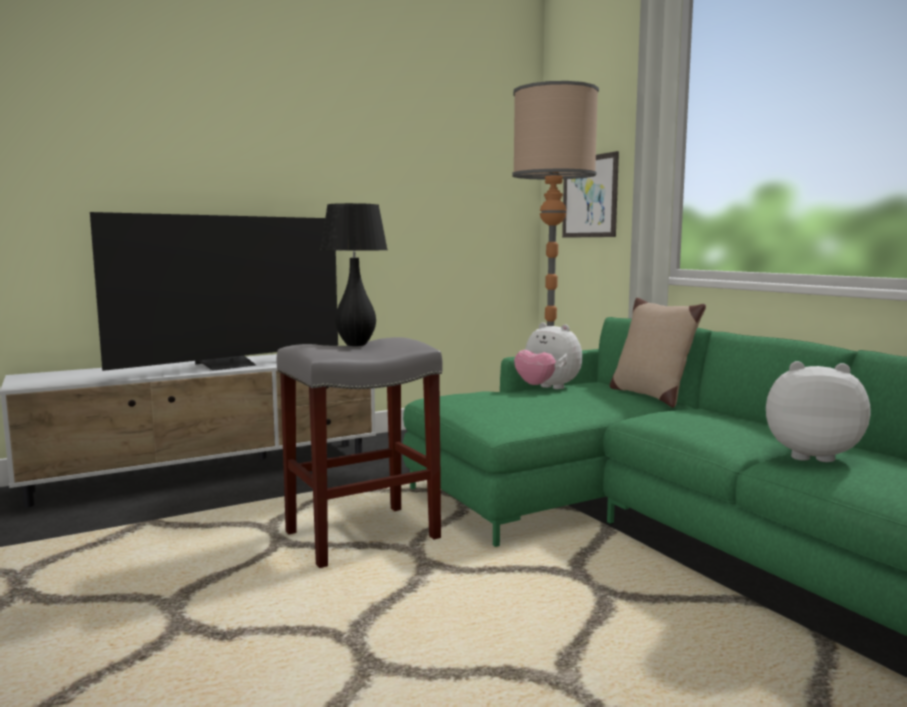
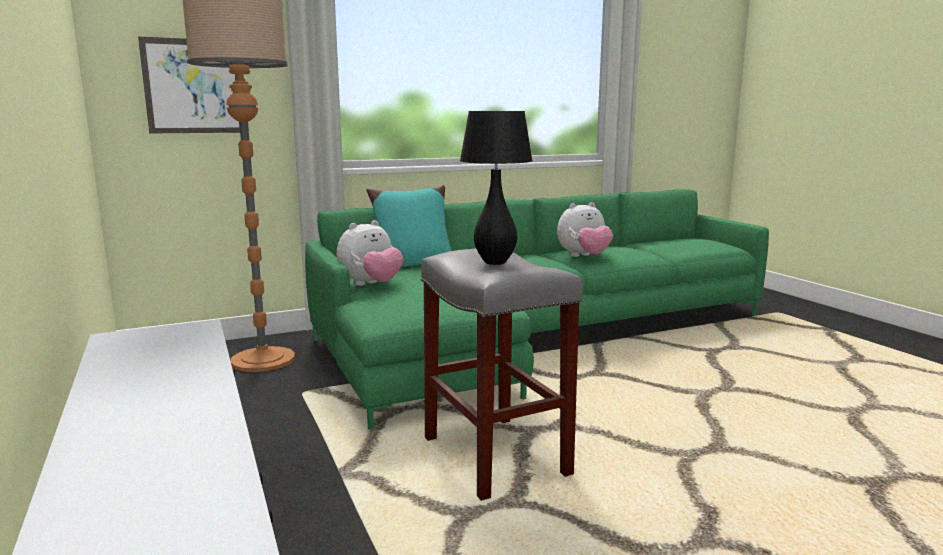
camera: 85 degrees left, 5 degrees up
(229, 365) = (177, 400): television -> none
(650, 396) = (412, 266): beige pillow -> turquoise pillow
(810, 455) = (584, 257): plush toy -> plush toy turned 135 degrees counterclockwise

